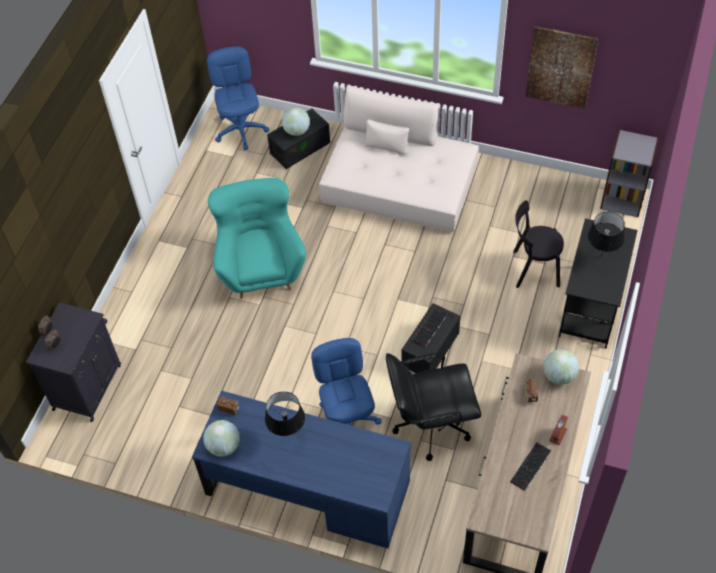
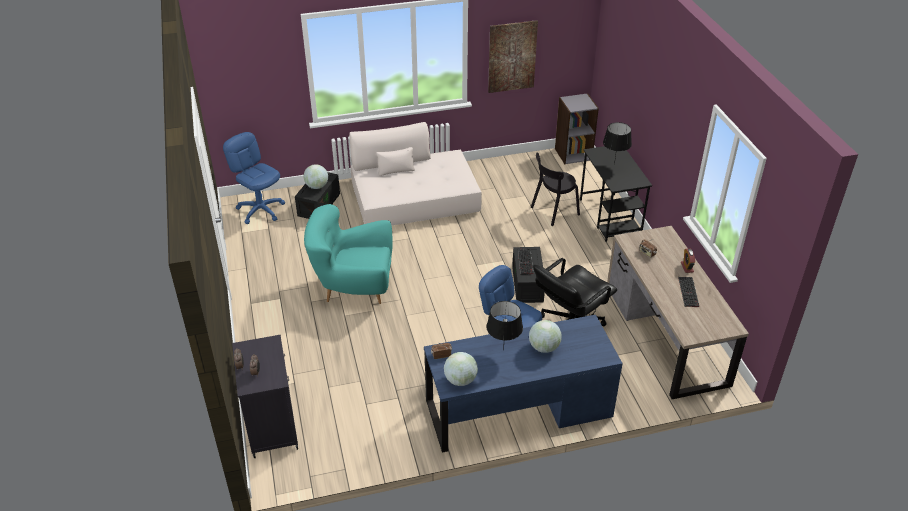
camera: 35 degrees left, 15 degrees down
(261, 268) = (354, 287): turquoise armchair -> turquoise armchair turned 45 degrees counterclockwise
(558, 375) = (654, 235): globe -> globe (544, 347)

